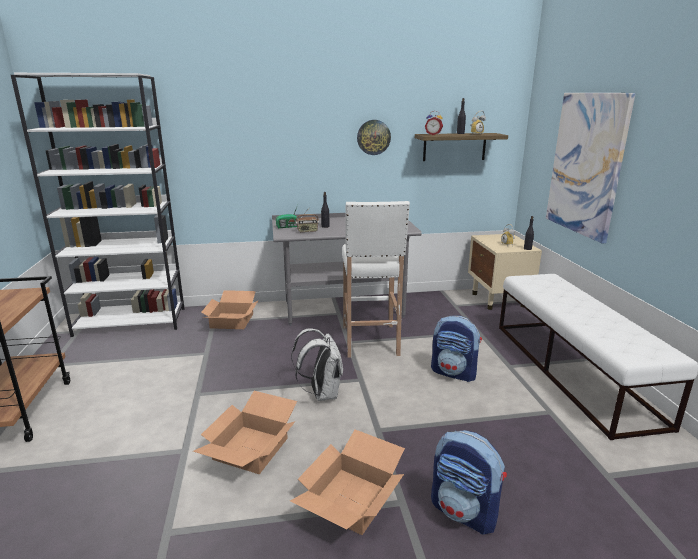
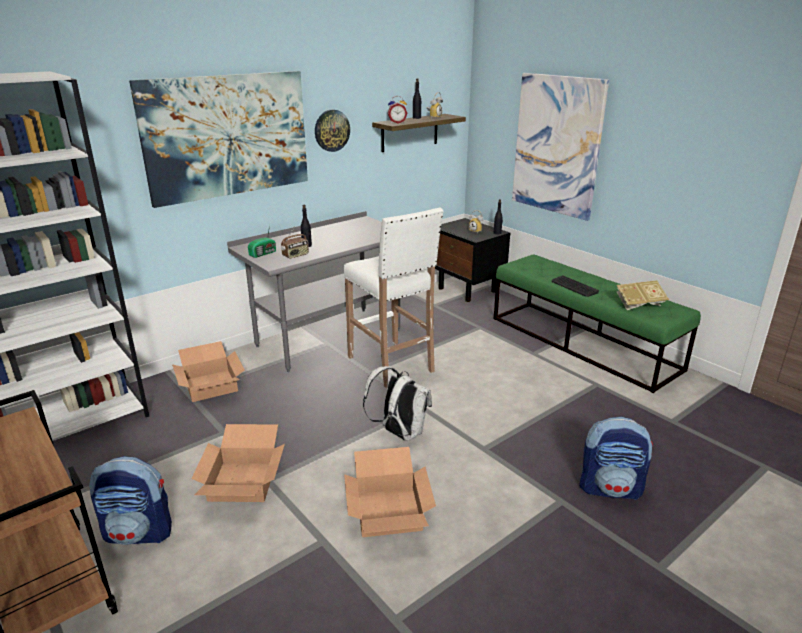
camera: 30 degrees left, 5 degrees up
(279, 133) = (227, 136): none -> picture
(351, 501) = (523, 517): cardboard box -> cardboard box (243, 482)
(454, 373) = (496, 373): backpack -> backpack (139, 533)
(498, 300) = (467, 290): beige nightstand -> black nightstand
(562, 307) = (574, 287): none -> keyboard
(573, 371) = (583, 343): white bench -> green bench
(620, 338) = (639, 304): none -> book

